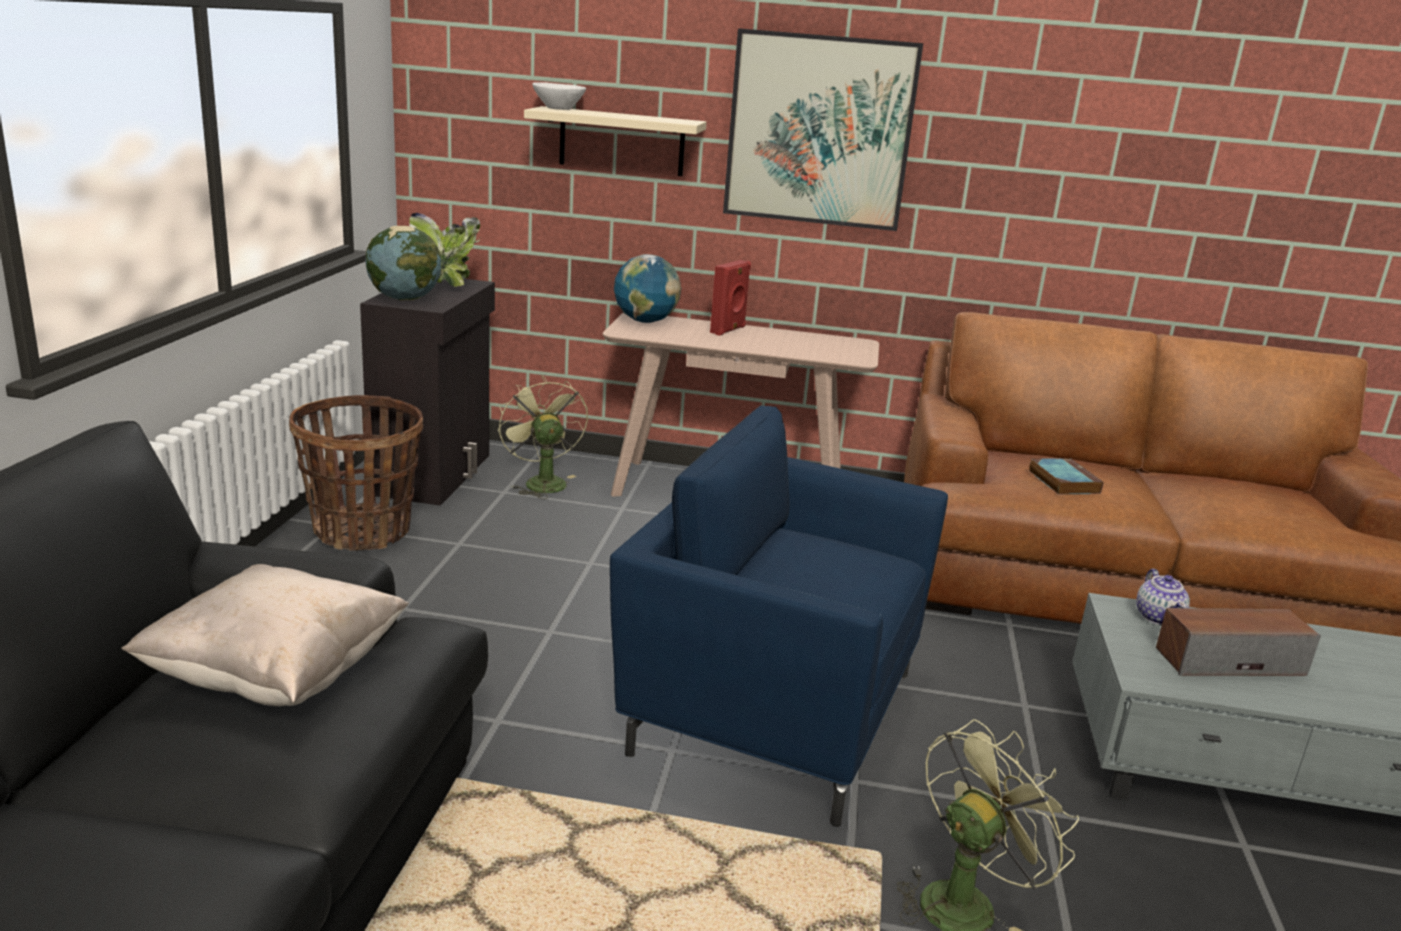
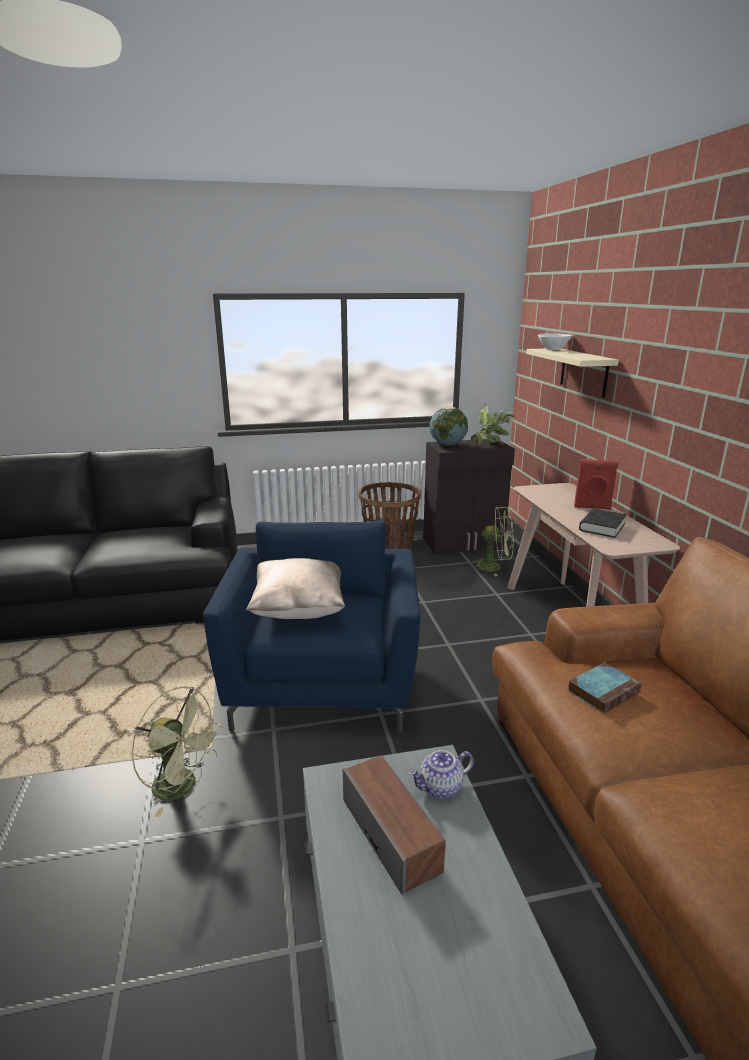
camera: 70 degrees right, 0 degrees up
(276, 676) = (157, 537): beige pillow -> beige pillow (299, 609)
(541, 482) = (494, 567): green fan -> green fan turned 60 degrees clockwise
(645, 321) = (560, 489): globe -> none
(795, 345) = (602, 527): none -> black book
(819, 131) = (672, 369): picture -> none

